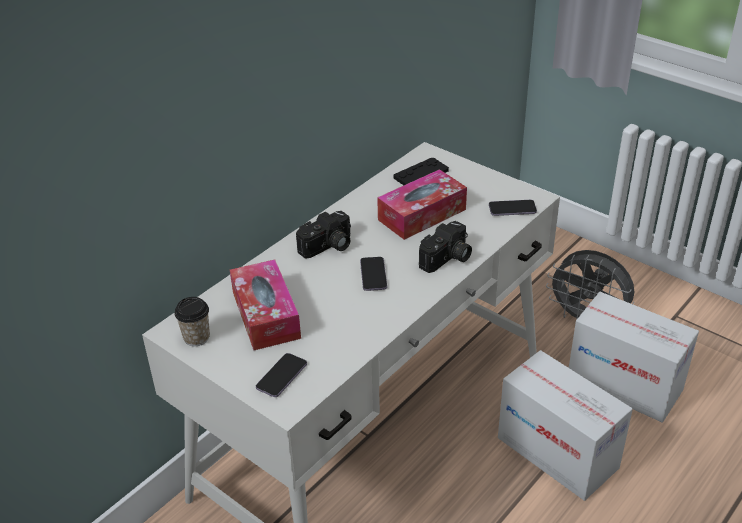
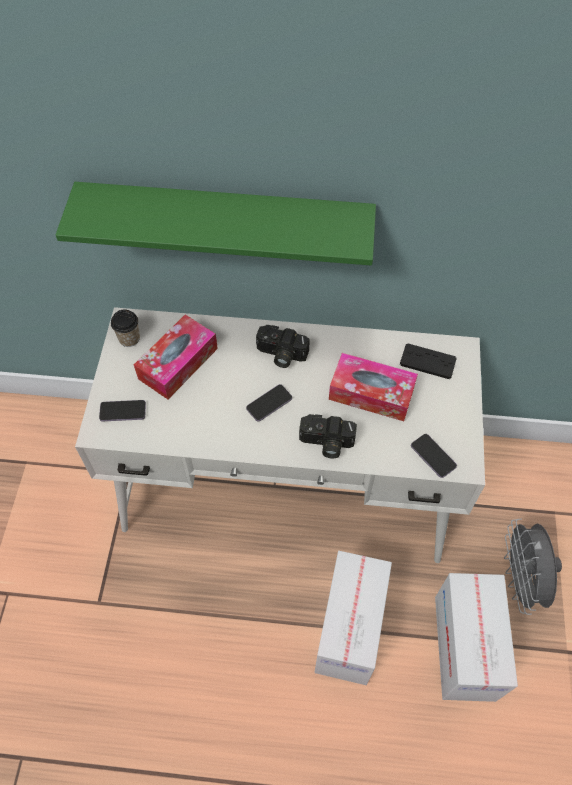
camera: 55 degrees right, 20 degrees up
(228, 129) = (226, 221): none -> green shelf

